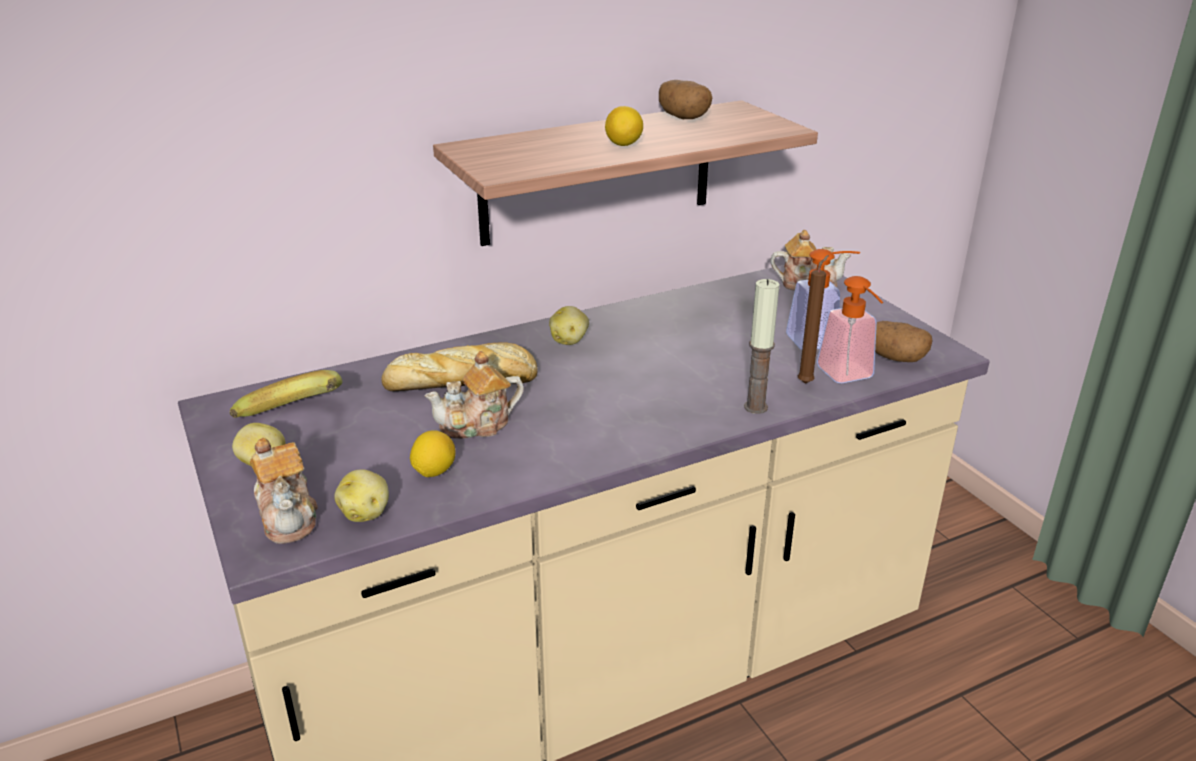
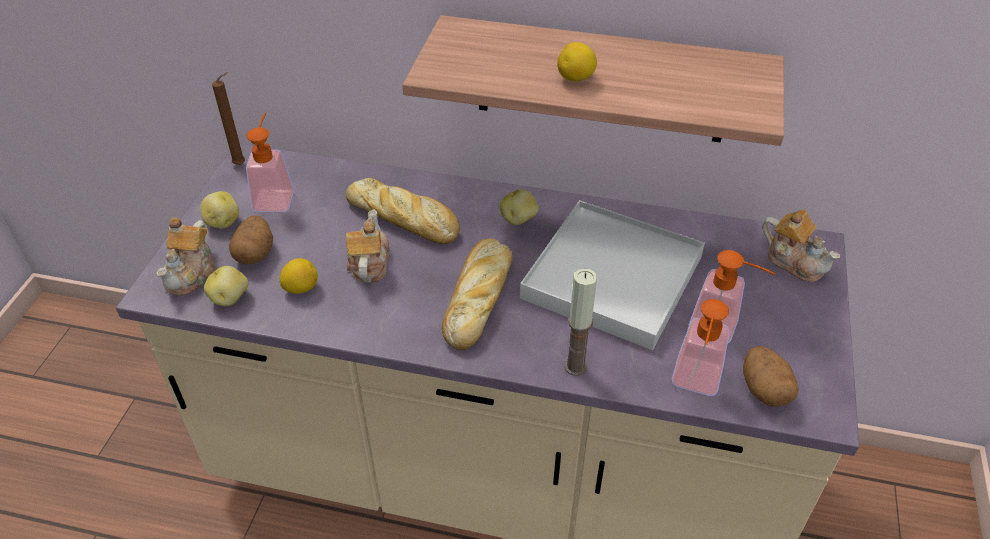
camera: 40 degrees right, 15 degrees up
(295, 420) = (275, 196): banana -> soap dispenser
(477, 425) = (369, 264): teapot -> teapot turned 75 degrees clockwise
(613, 402) = (478, 297): none -> bread
(683, 118) = (684, 61): potato -> potato (255, 253)
(700, 345) = (612, 278): none -> white tray
(807, 382) = (649, 367): brown candle -> brown candle (241, 164)

